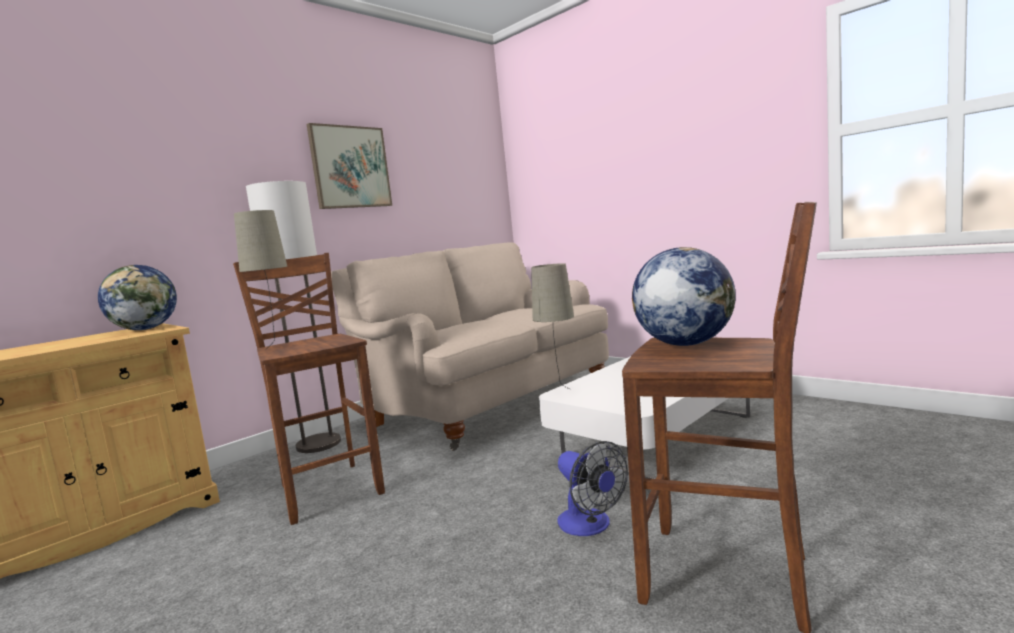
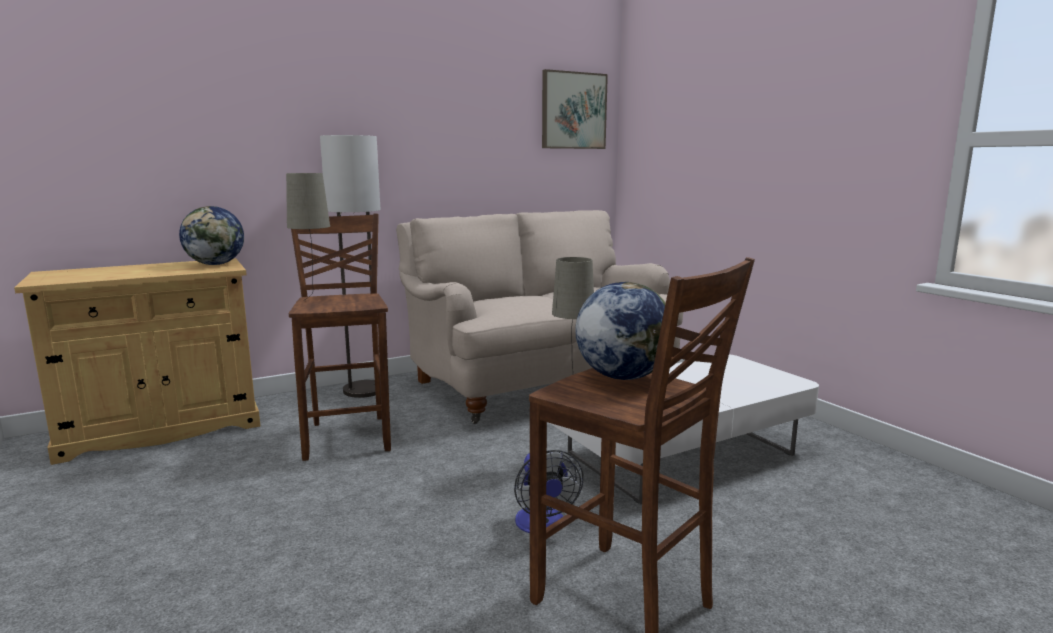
camera: 15 degrees right, 5 degrees up
(350, 167) = (432, 117): picture -> picture (573, 111)

